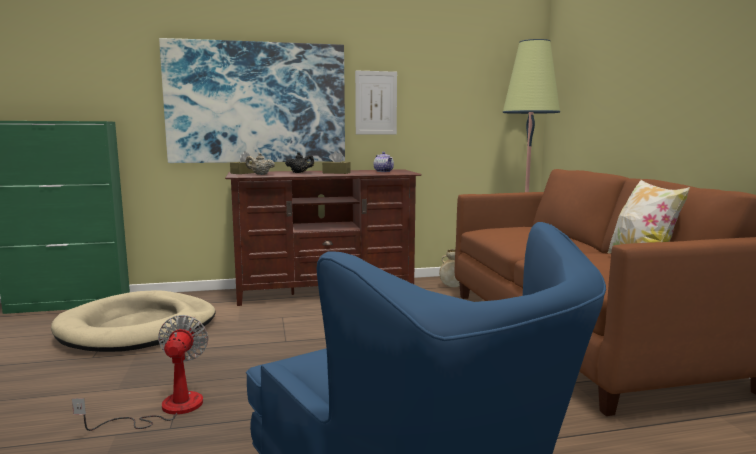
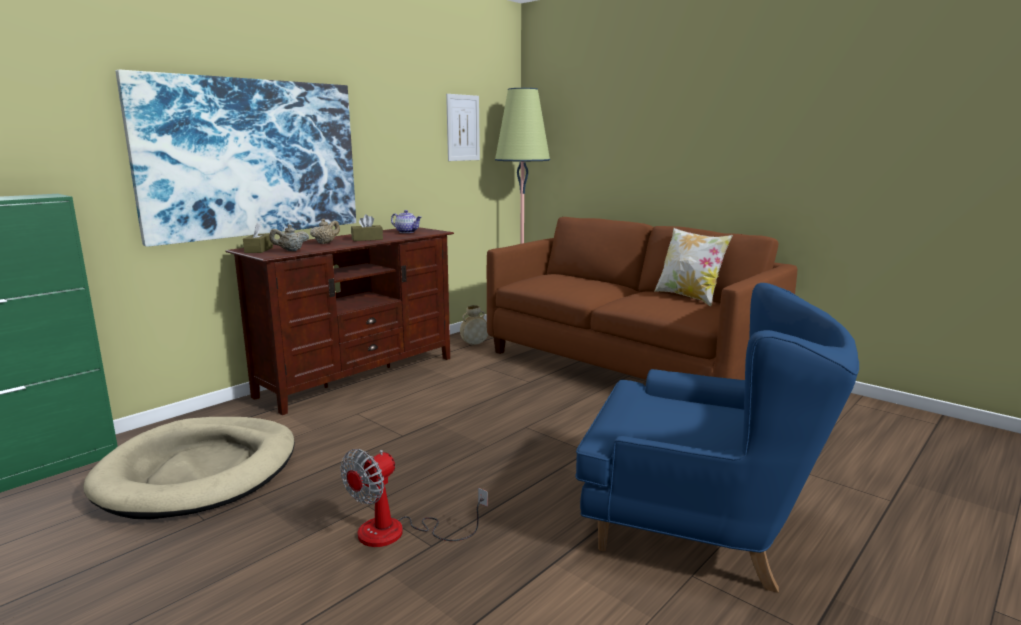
camera: 35 degrees left, 5 degrees up
(167, 409) = (398, 533): fan -> fan turned 105 degrees counterclockwise
(300, 173) = (325, 243): black teapot -> beige teapot
(376, 103) = (380, 153): picture -> picture (463, 128)

